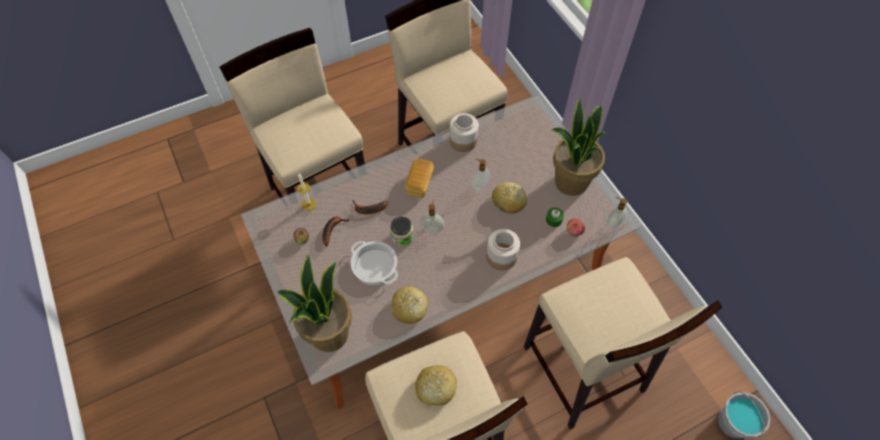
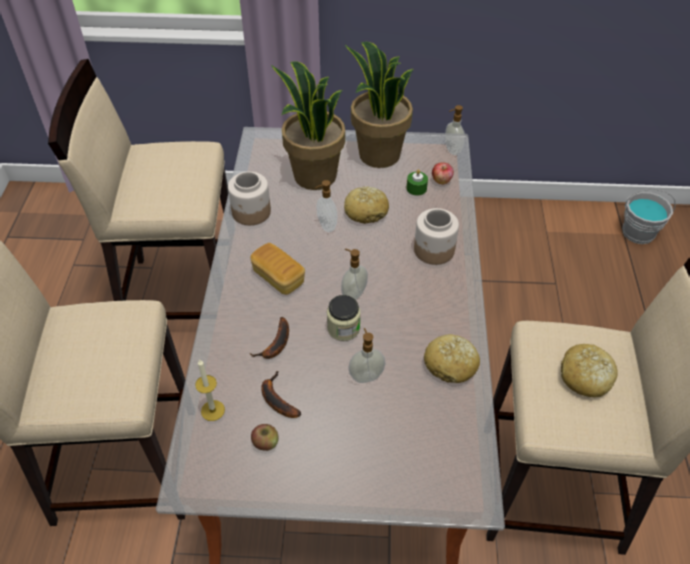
camera: 60 degrees left, 10 degrees down
(328, 333) = (437, 472): potted plant -> potted plant (314, 176)
(374, 266) = (366, 376): cooking pot -> soap dispenser
(583, 370) = (533, 311): beige stool -> none

